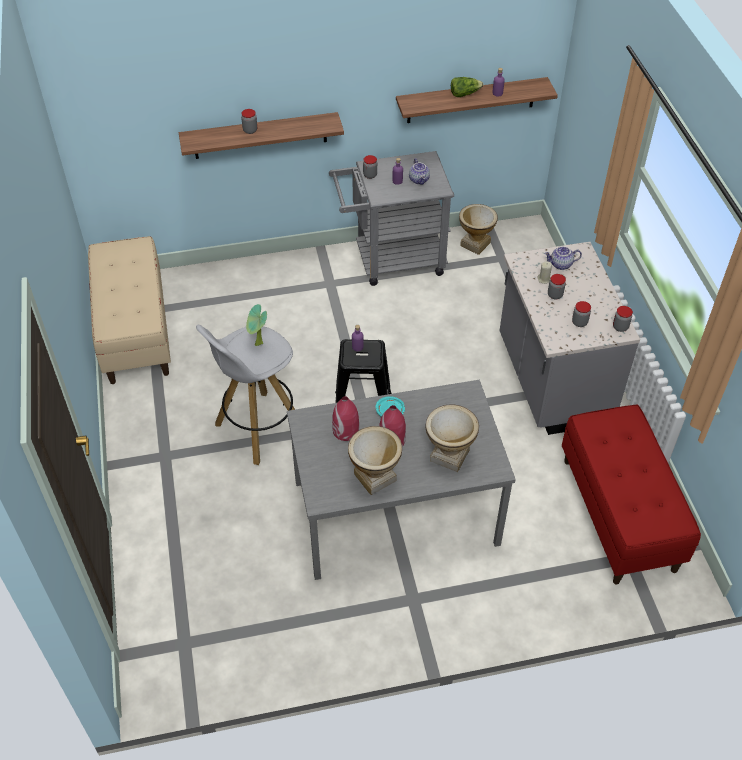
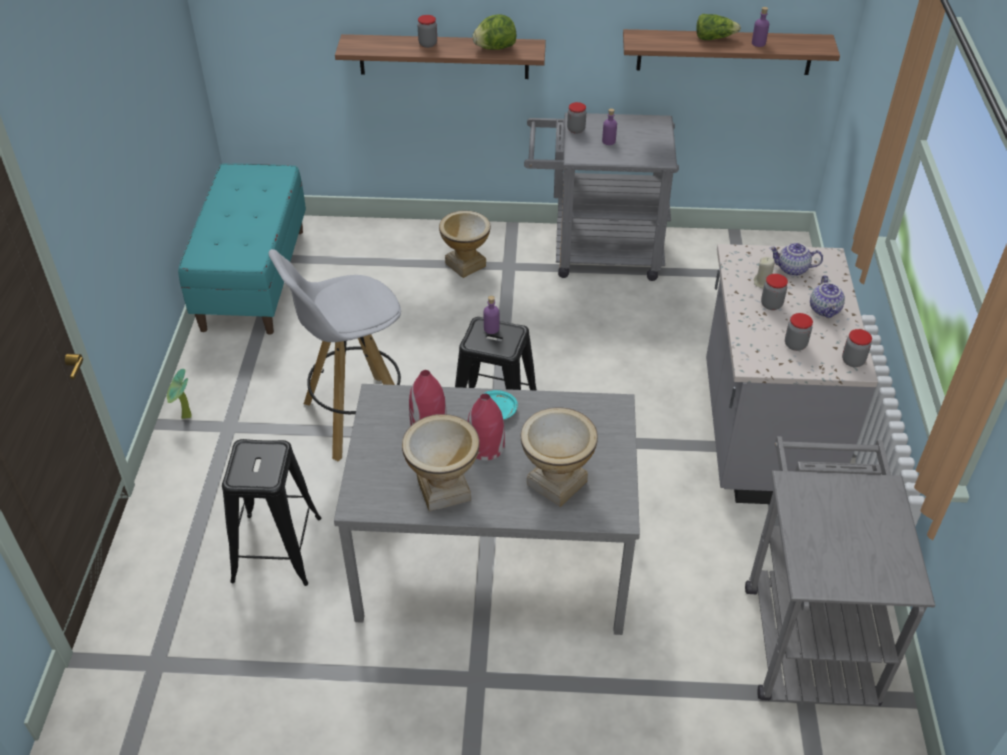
camera: 15 degrees right, 5 degrees down
(135, 331) = (253, 278): beige bench -> turquoise bench
(239, 541) = (277, 550): none -> black stool
(258, 345) = (358, 299): potted plant -> potted plant (185, 418)
(303, 126) = (495, 48): none -> lettuce
(419, 180) = (638, 144): teapot -> teapot (825, 310)
(475, 244) = (711, 252): vase -> vase (465, 264)
(619, 514) = (806, 630): red bench -> grey cart

